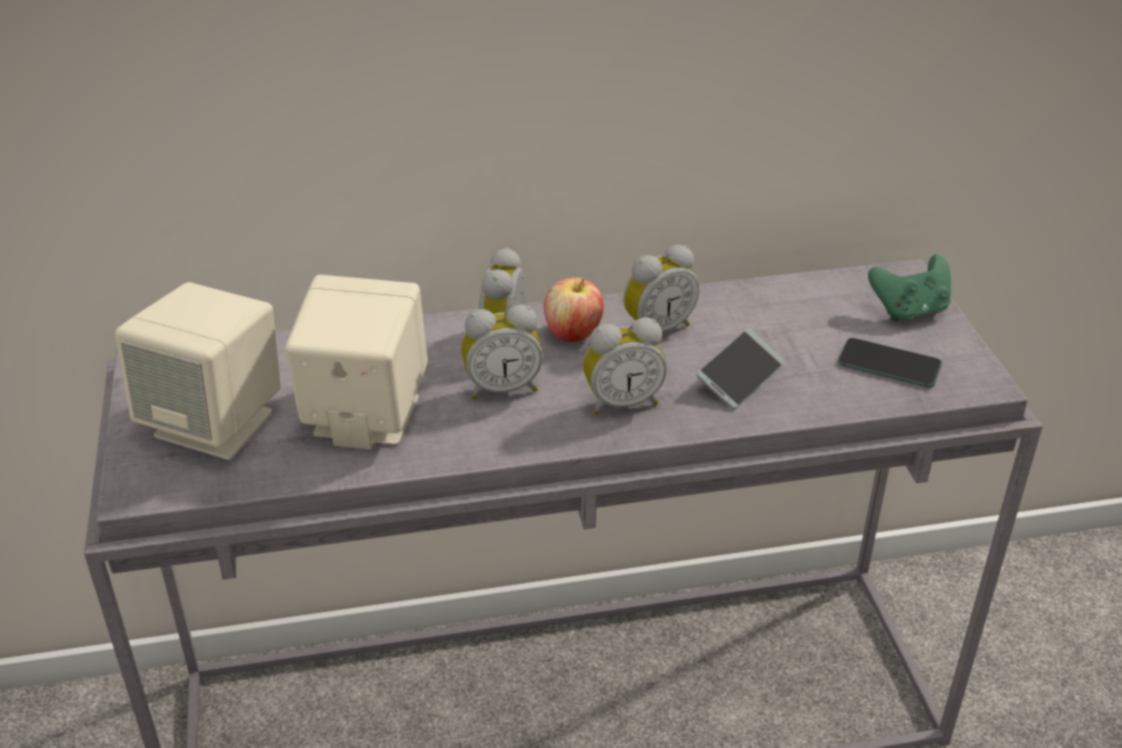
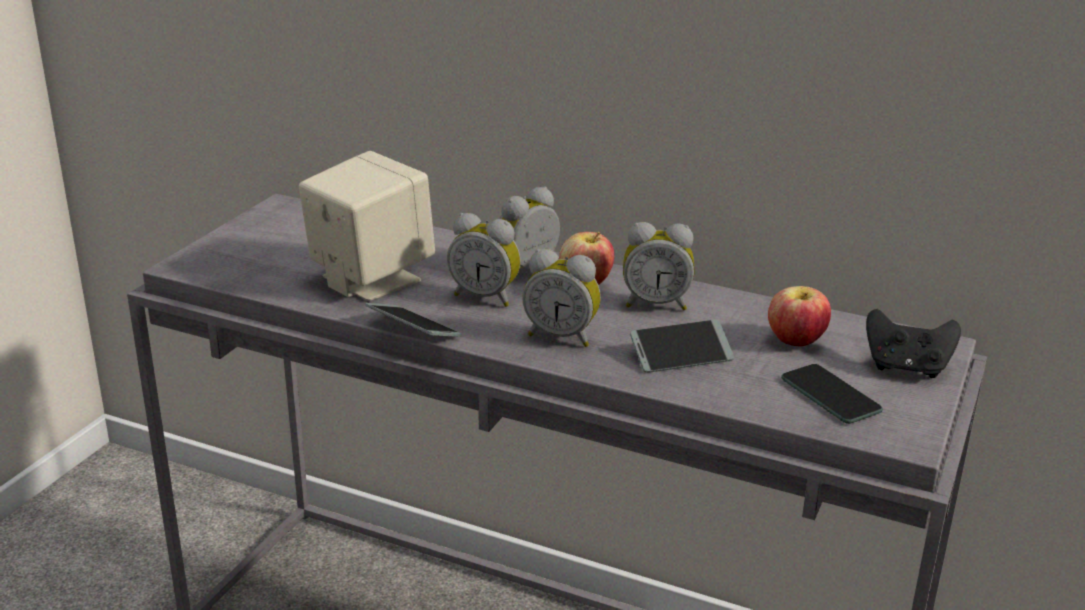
camera: 35 degrees right, 10 degrees down
(216, 424) = (275, 250): beige speaker -> none
(482, 458) = (413, 329): none -> phone
(807, 320) = (795, 341): none -> apple
(909, 310) = (906, 367): green game controller -> black game controller

